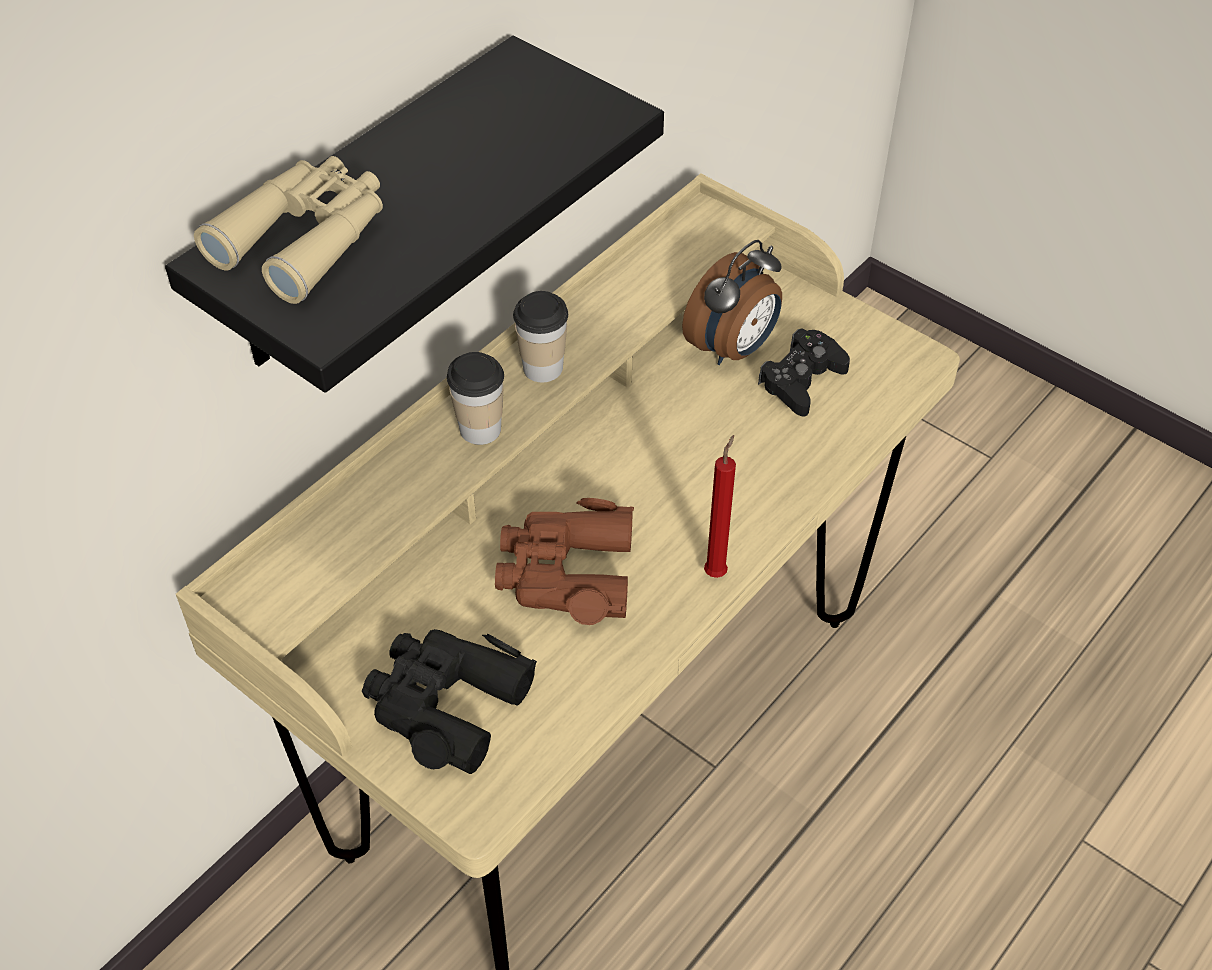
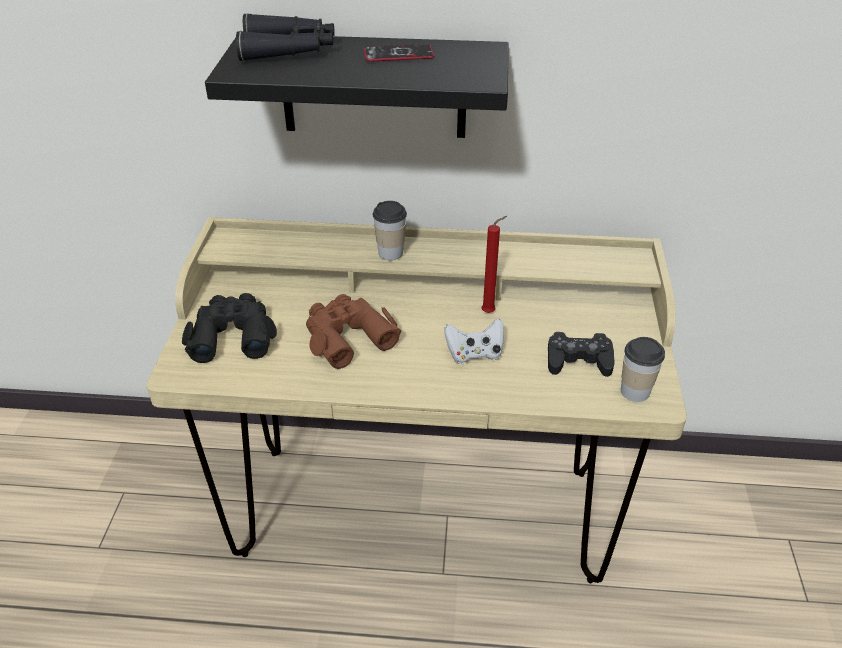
camera: 55 degrees right, 10 degrees down
(306, 238) = (289, 50): beige binoculars -> black binoculars
(447, 144) = (398, 54): none -> phone
(543, 367) = (453, 253): cup -> cup (635, 391)
(712, 464) = (474, 354): none -> white game controller
(717, 571) = (400, 389): red candle -> red candle (490, 312)
(733, 348) = (569, 324): alarm clock -> none

